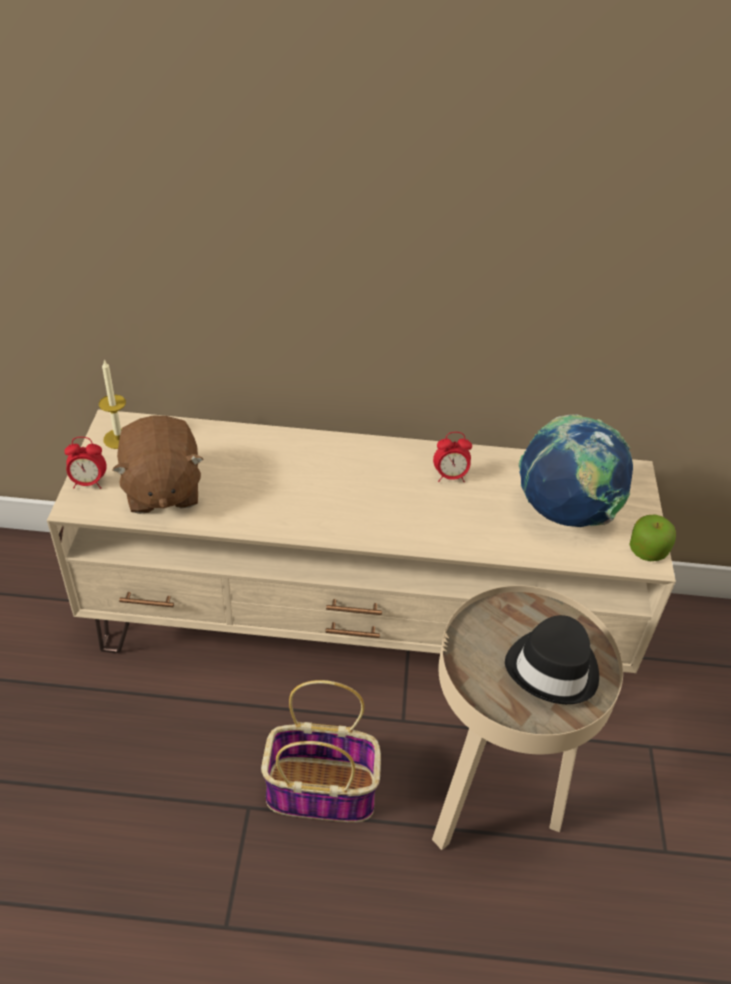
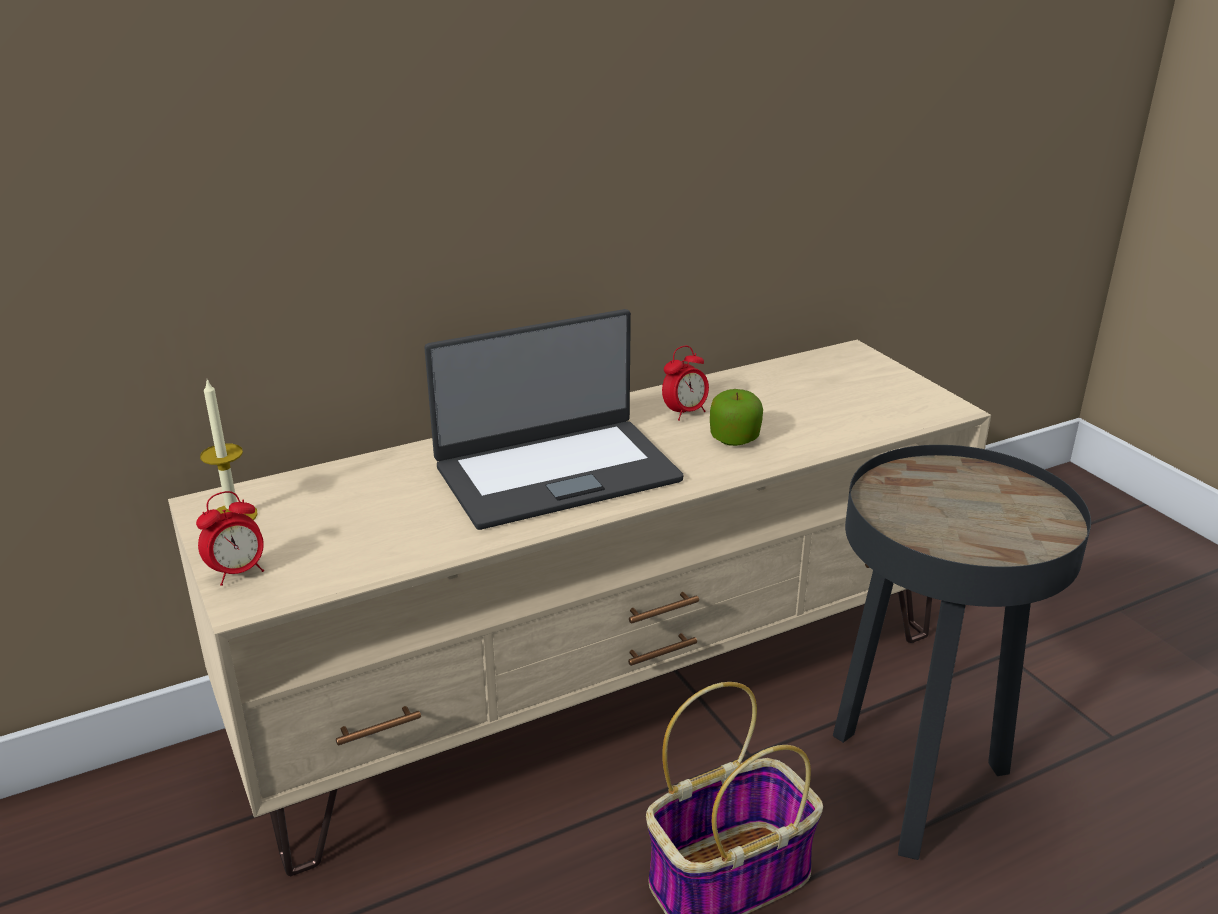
camera: 30 degrees left, 15 degrees down
(161, 489) = (352, 542): brown plush toy -> none
(320, 490) = (556, 472): none -> laptop
(490, 802) = (916, 785): beige side table -> black side table
(553, 668) = (994, 507): black hat -> none
(565, 513) = (832, 401): globe -> none
(647, 550) = (939, 401): apple -> apple (734, 438)

